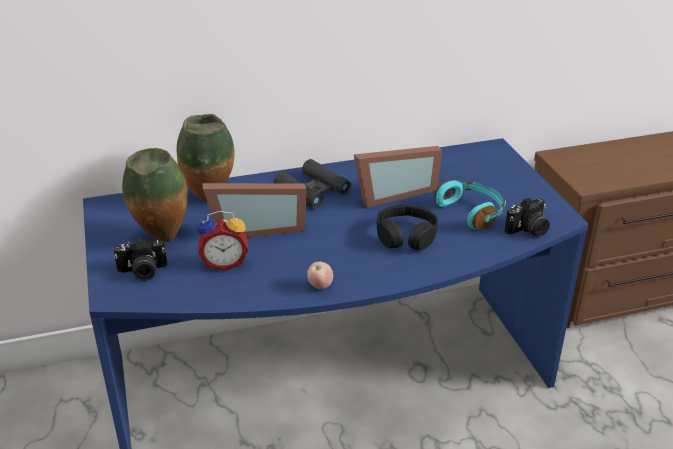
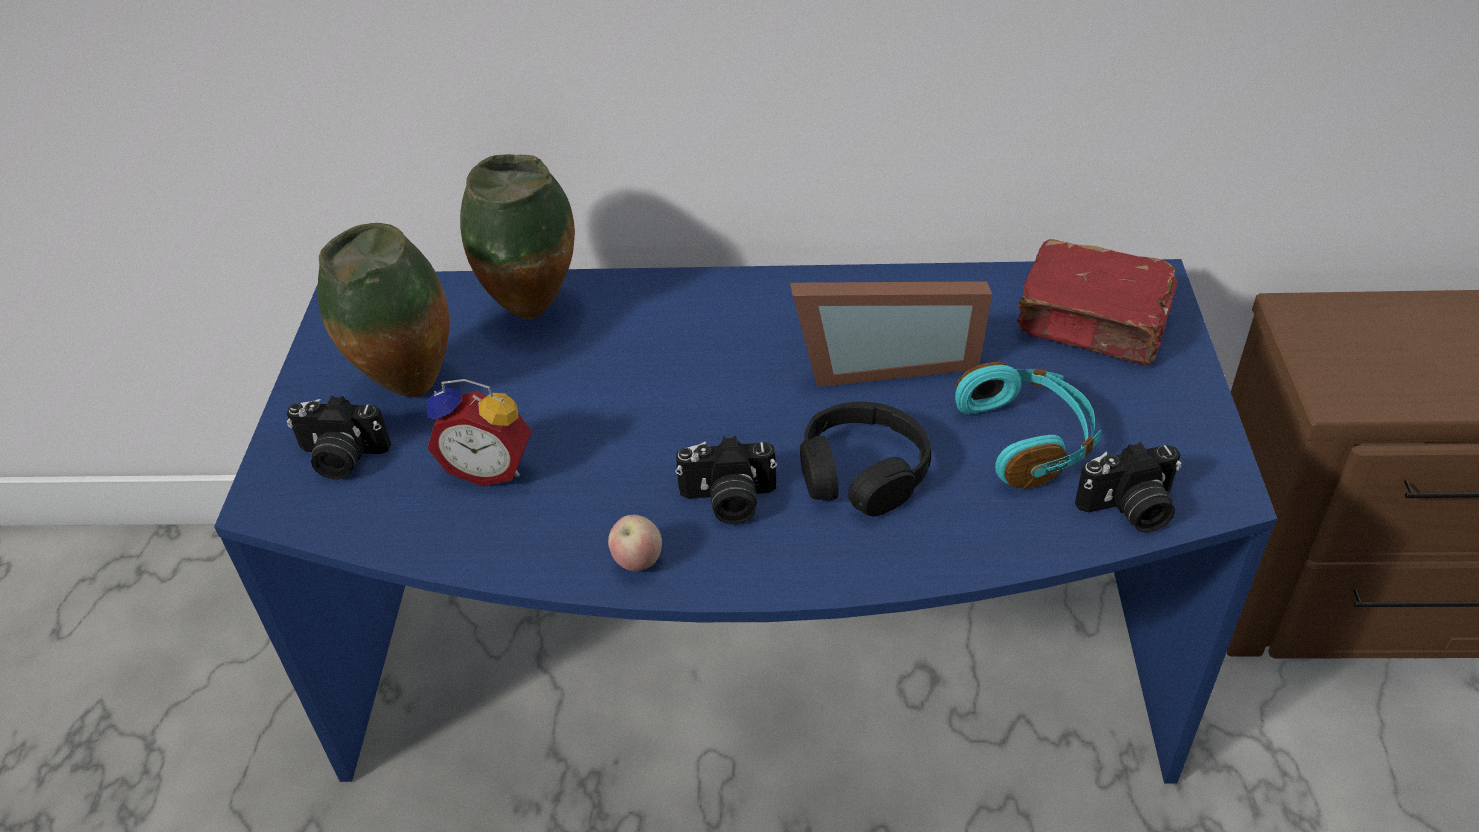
camera: 20 degrees right, 10 degrees up
(256, 228) = (585, 397): picture frame -> none
(313, 190) = (730, 327): black binoculars -> none
(350, 256) = (728, 501): none -> camera
(478, 166) = (1094, 324): none -> red book

